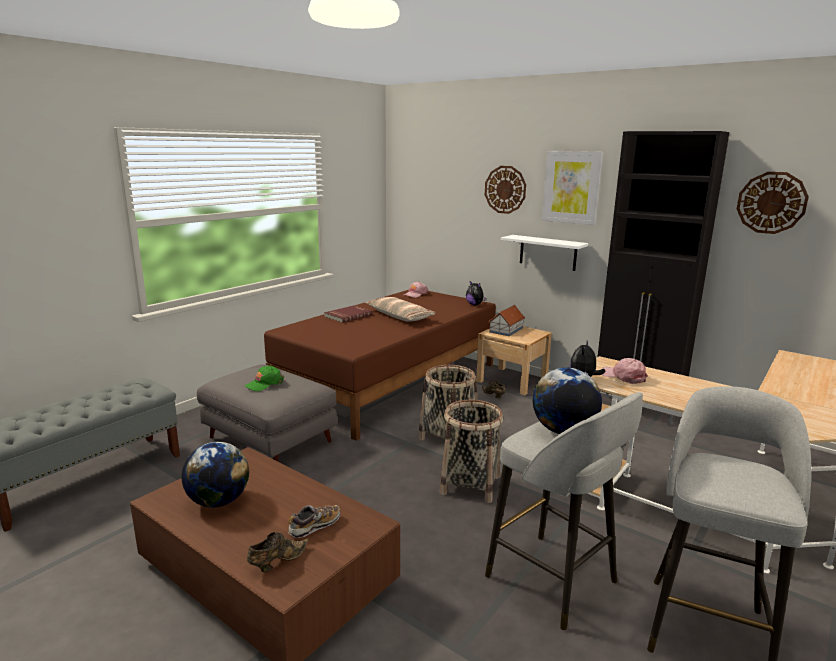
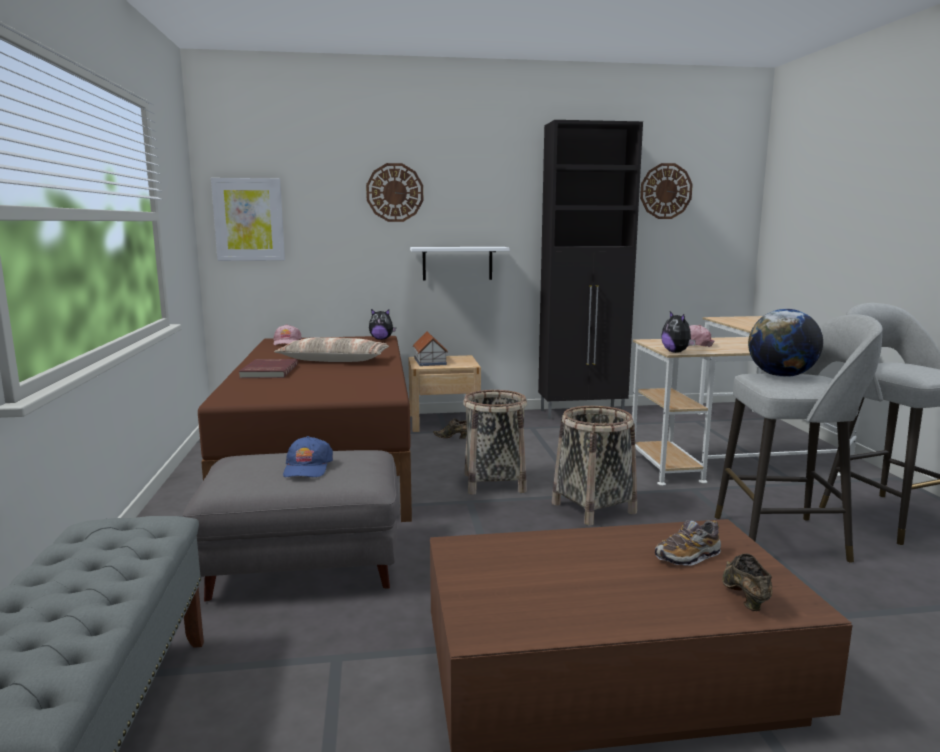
camera: 45 degrees left, 5 degrees down
(218, 501) = (551, 592): globe -> none
(264, 384) = (307, 467): green cap -> blue cap
(314, 526) = (688, 557): shoe -> shoe turned 120 degrees counterclockwise
(571, 187) = (479, 186): picture -> picture (249, 219)

